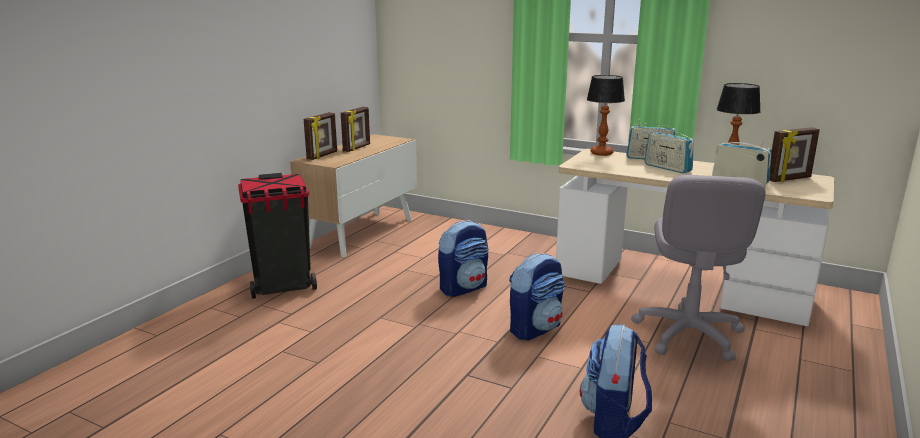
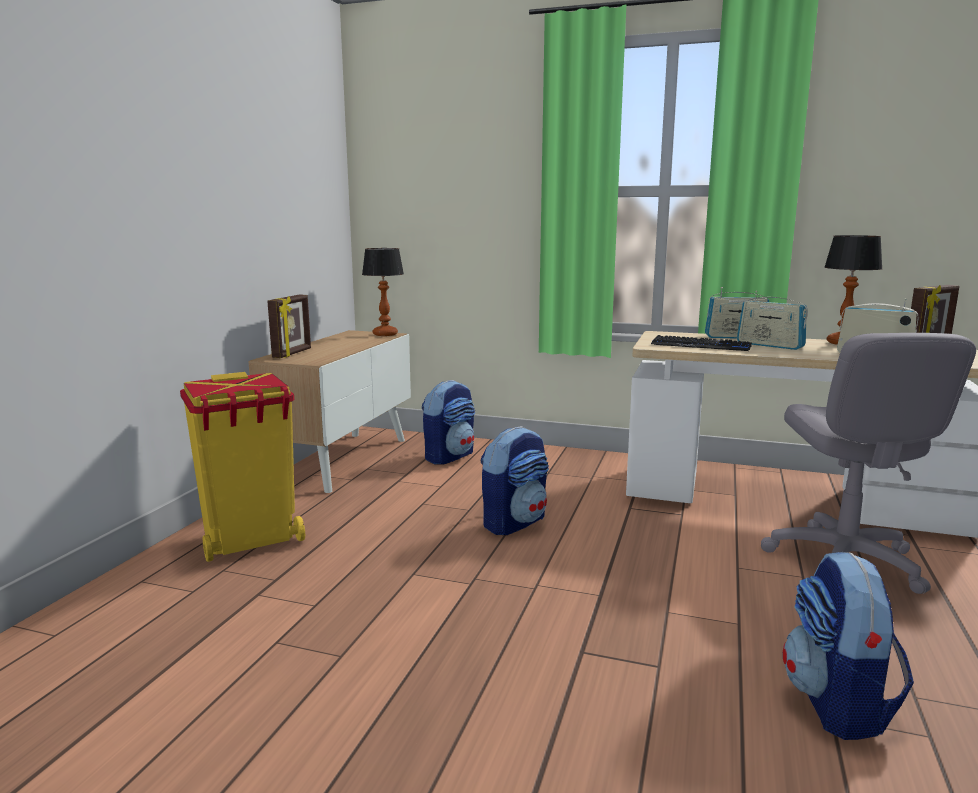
camera: 10 degrees left, 5 degrees down
(283, 287) = (251, 541): black trash can -> yellow trash can
(357, 148) = (336, 344): picture frame -> none
(535, 328) = (641, 571): backpack -> backpack (449, 456)
(601, 153) = (671, 334): table lamp -> table lamp (385, 334)
(612, 166) = (701, 345): none -> keyboard

